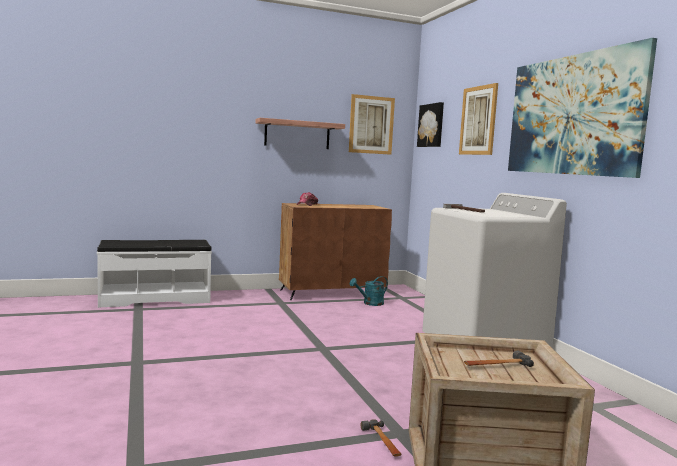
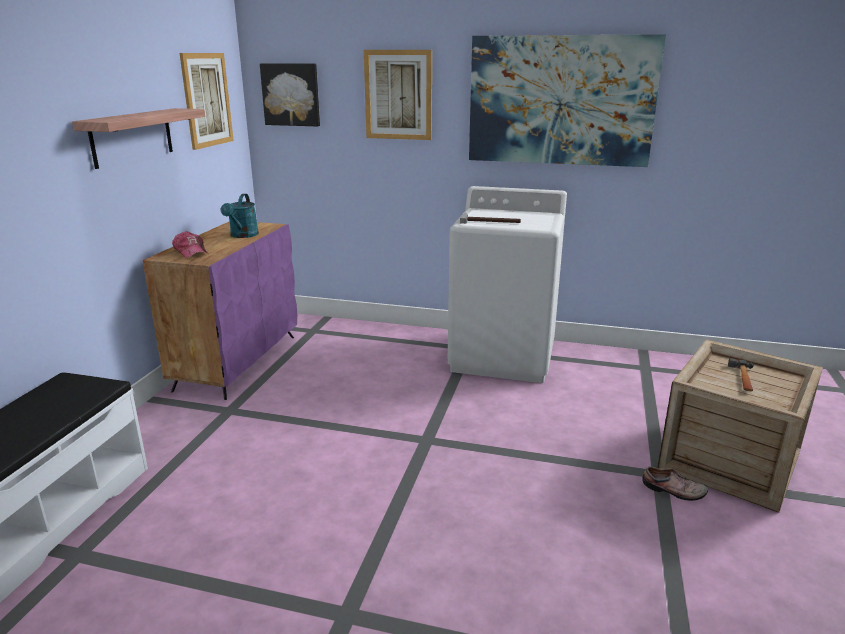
camera: 55 degrees left, 15 degrees up
(332, 293) = (237, 361): brown cabinet -> purple cabinet
(370, 303) = (309, 355): turquoise watering can -> turquoise watering can (242, 235)
(382, 442) = (674, 491): hammer -> shoe

